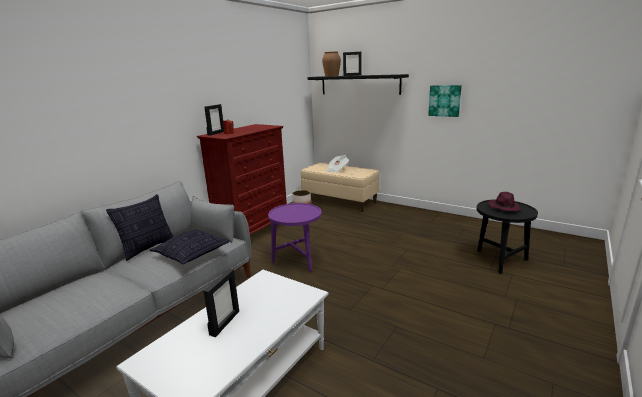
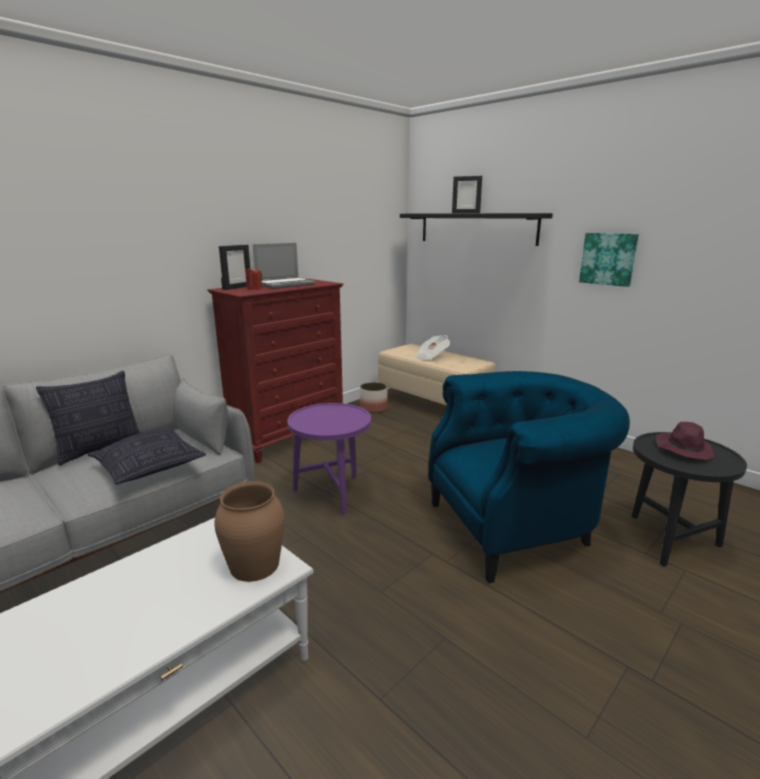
camera: 10 degrees right, 0 degrees up
(225, 323) = (118, 600): picture frame -> none
(246, 129) = (286, 284): none -> laptop
(331, 76) = (435, 213): brown vase -> brown vase (254, 564)
(415, 265) = (516, 528): none -> blue armchair

